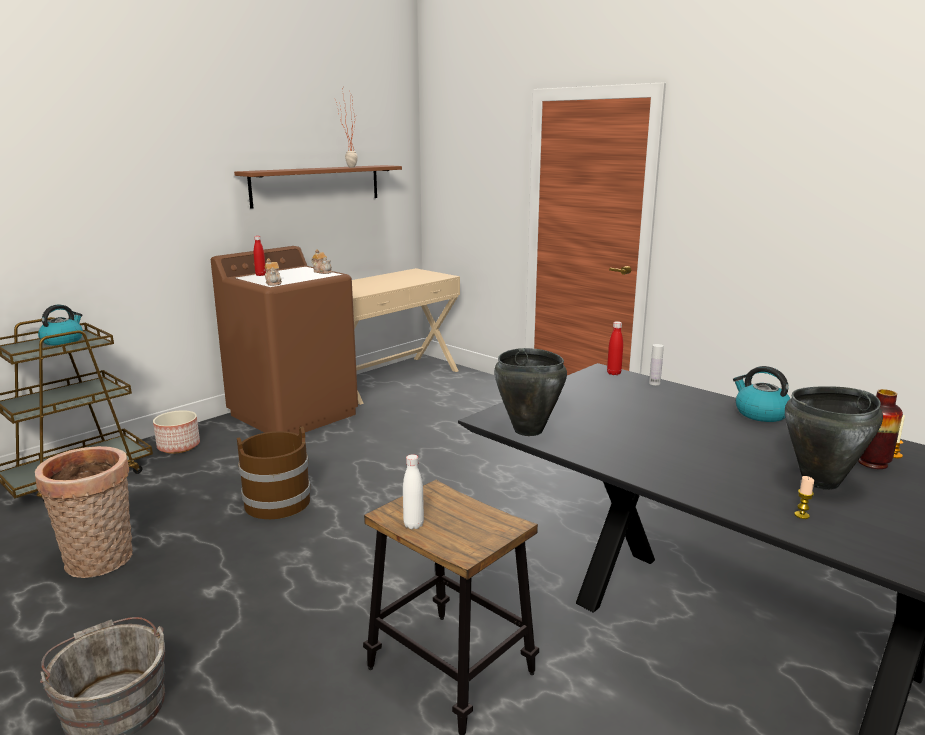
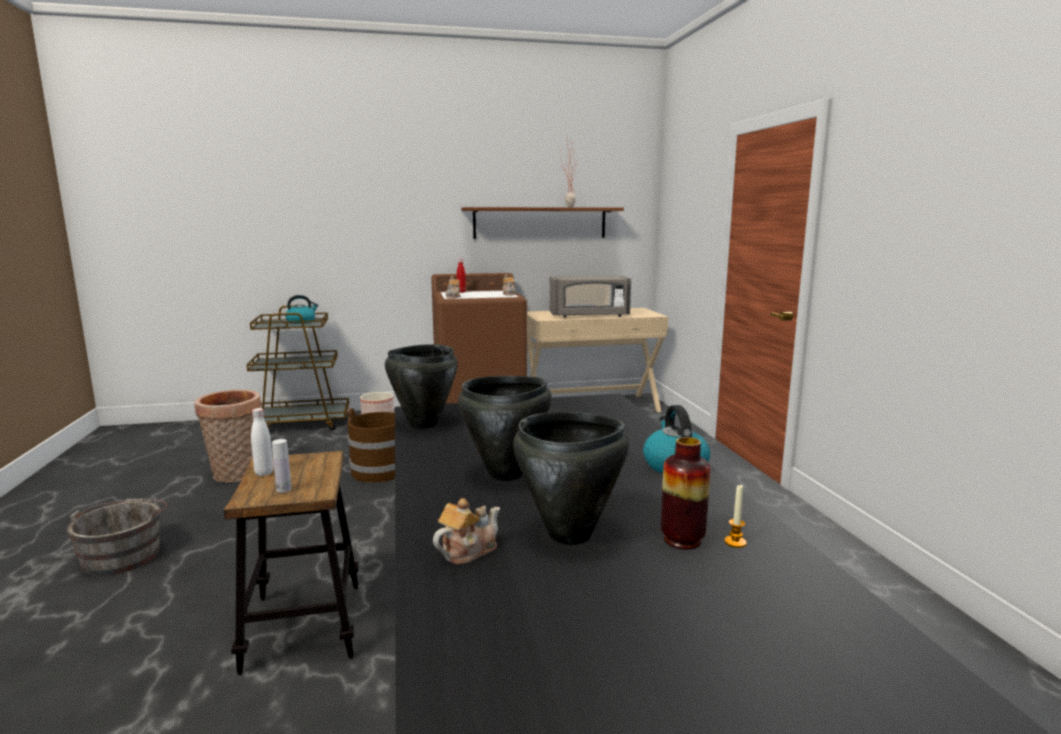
camera: 35 degrees right, 5 degrees down
(390, 284) = (589, 316): none -> grey microwave
(614, 373) = (612, 403): red bottle -> none
(654, 383) = (631, 418): white bottle -> white bottle (284, 489)
(689, 453) = (506, 474): none -> black cooking pot
(801, 515) = (467, 551): candle -> teapot

